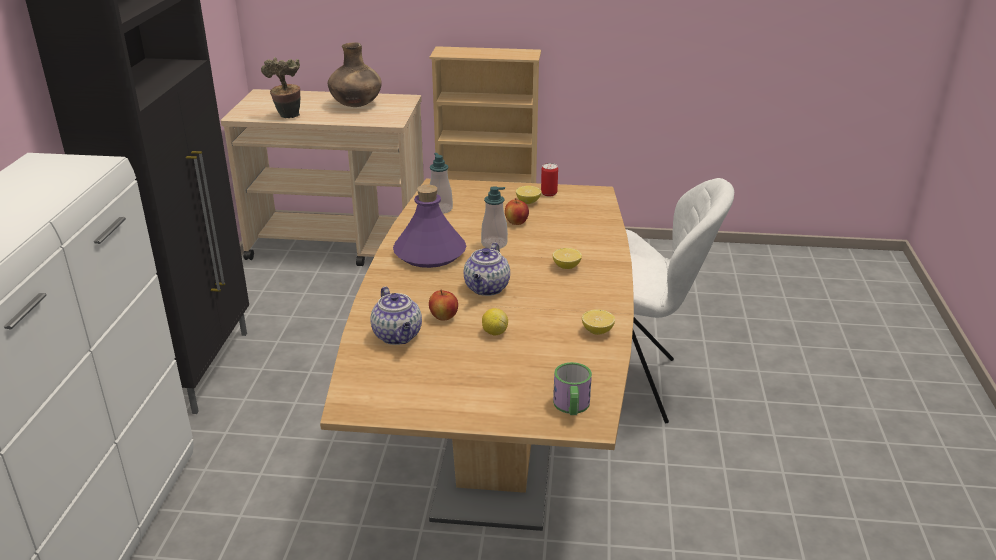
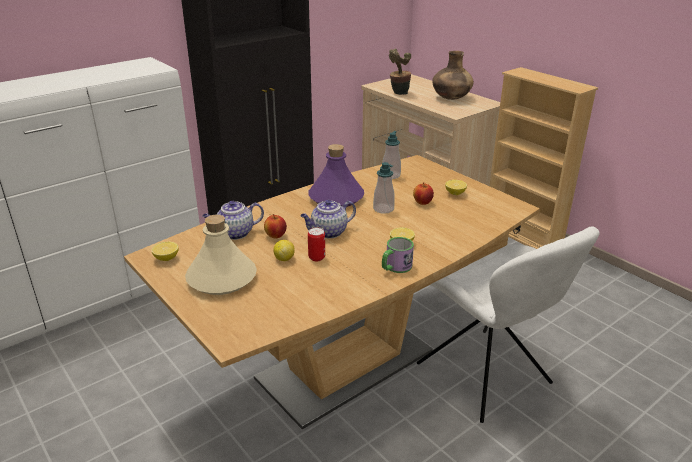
camera: 45 degrees right, 0 degrees up
(398, 336) = (234, 233): teapot -> teapot turned 45 degrees clockwise
(474, 381) = (222, 278): none -> beige bottle
(549, 193) = (480, 194): can -> can (316, 257)
(571, 407) = (240, 325): mug -> mug (395, 267)
(597, 331) = (342, 292): lemon -> lemon (166, 258)

